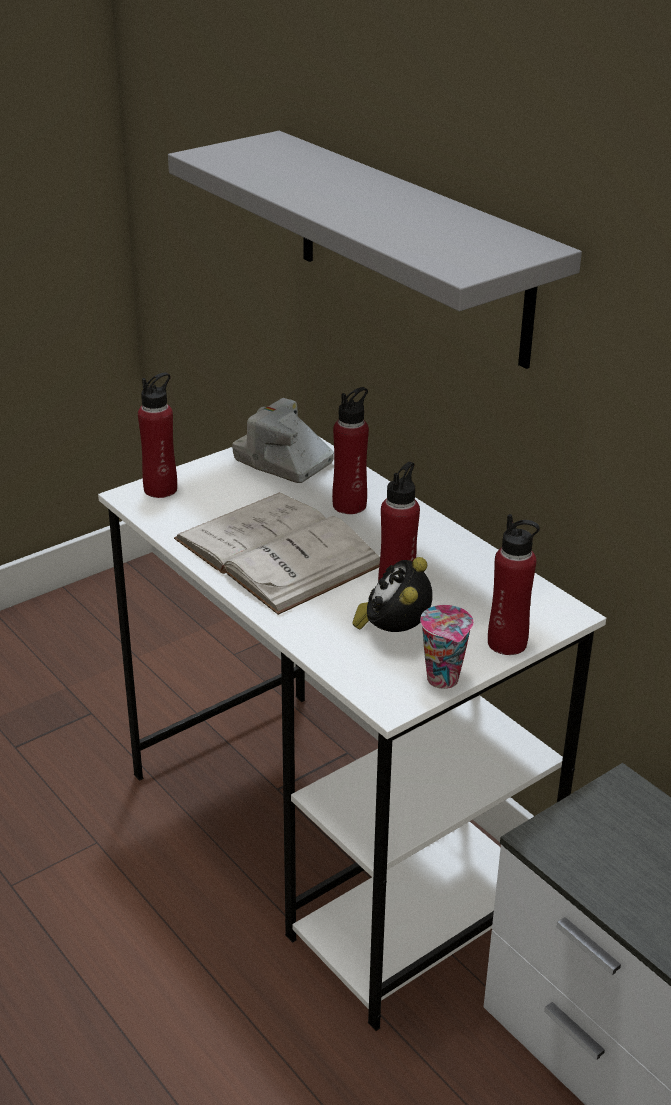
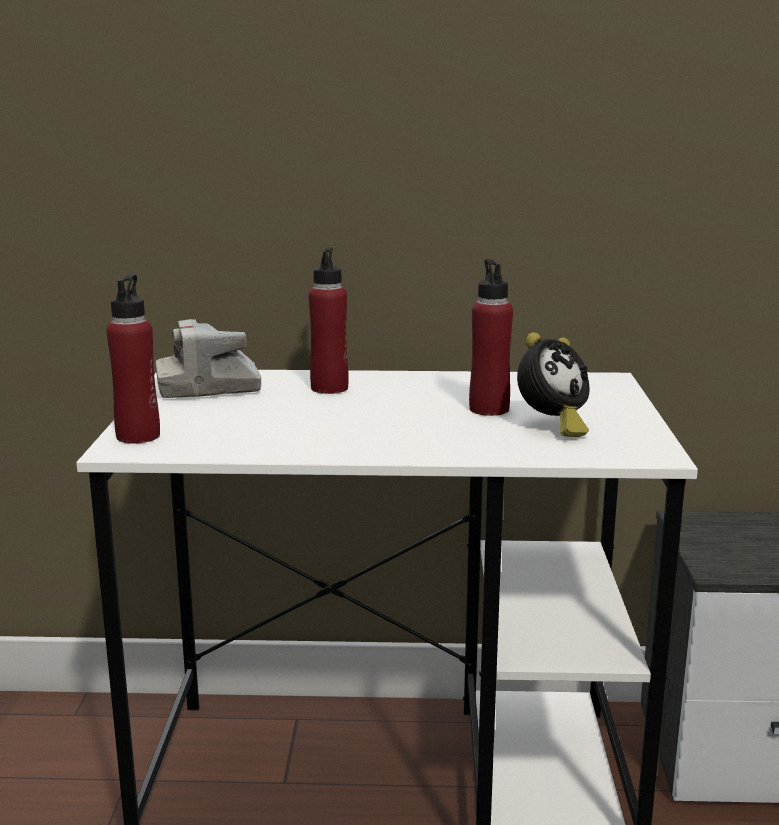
camera: 50 degrees left, 15 degrees down
(278, 552) = (349, 427): white book -> none
(393, 632) = (551, 426): alarm clock -> alarm clock turned 90 degrees counterclockwise
(411, 247) = (316, 104): grey shelf -> none
(444, 680) = (648, 431): cup -> none
(507, 643) = (623, 402): red bottle -> none

